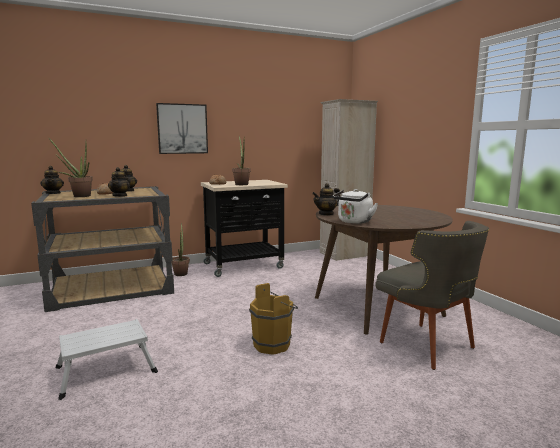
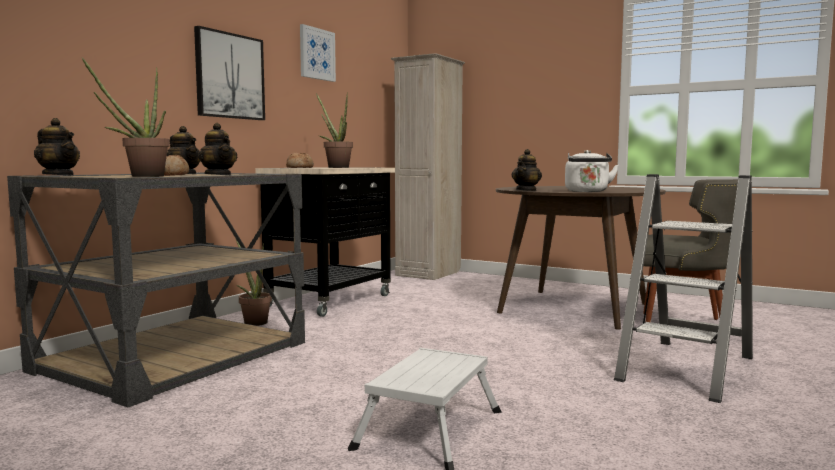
camera: 35 degrees left, 5 degrees down
(256, 106) = (317, 54): none -> picture
(274, 344) = (559, 356): brown bucket -> none
(337, 384) = (687, 368): none -> grey step ladder

